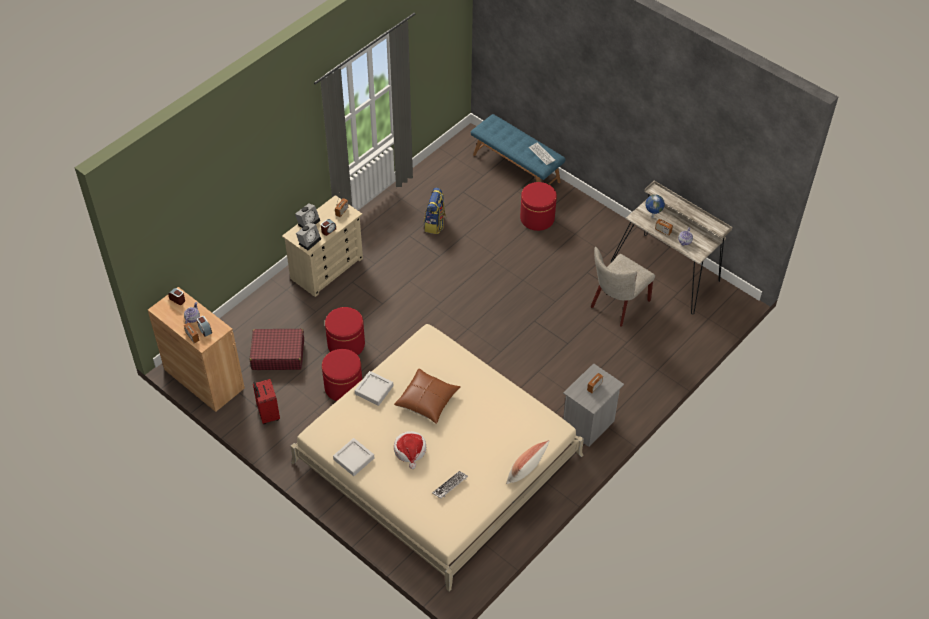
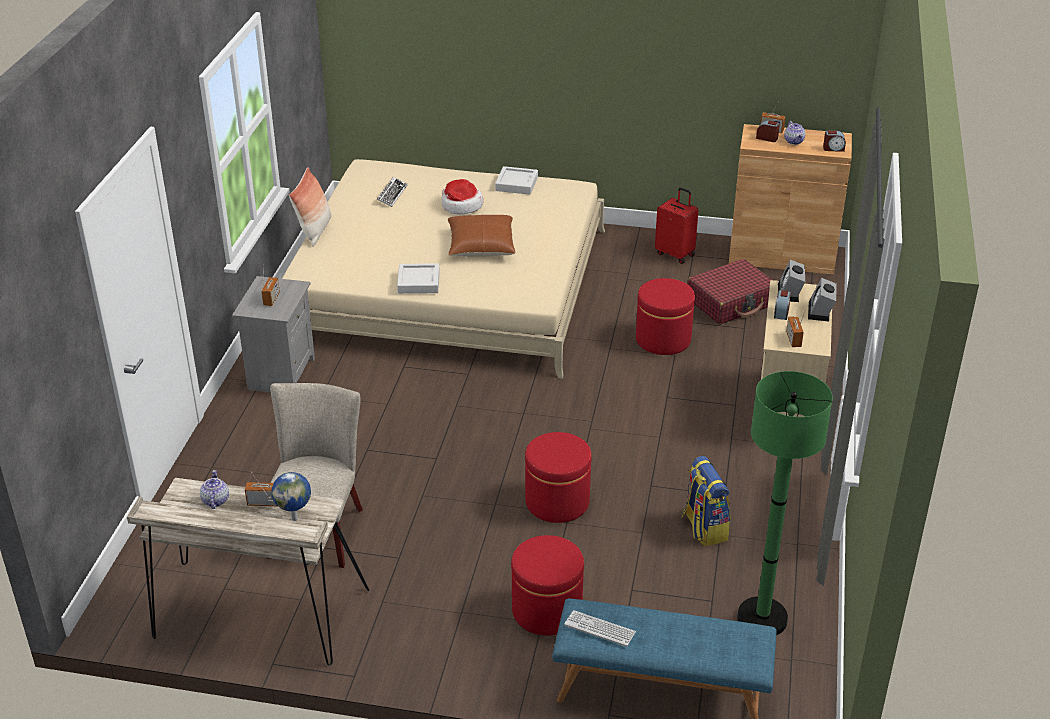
camera: 150 degrees right, 15 degrees down
(343, 387) = (620, 303): red ottoman -> red ottoman (557, 502)
(374, 390) = (553, 235): grey tray -> grey tray (418, 282)
(449, 176) = (762, 618): none -> green floor lamp

